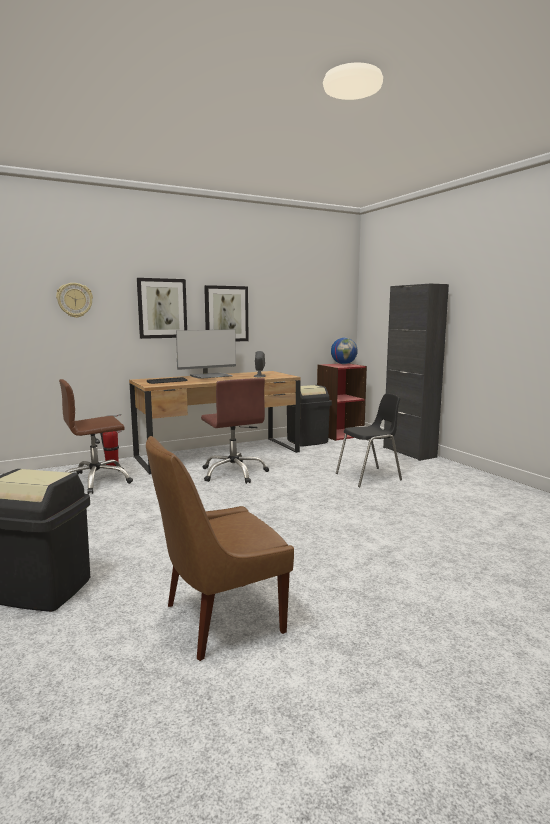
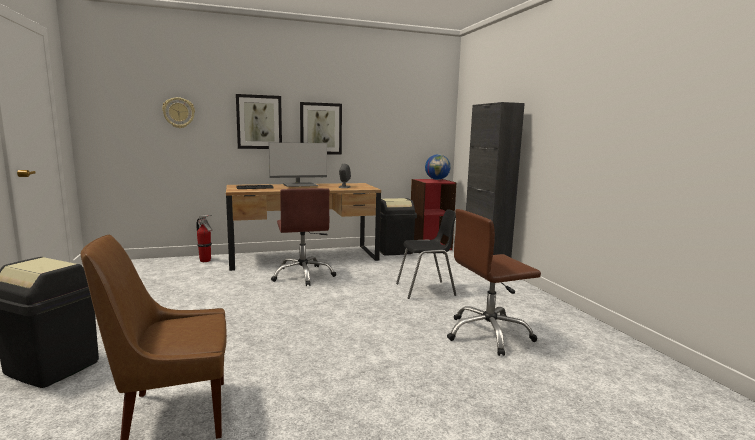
camera: 10 degrees right, 0 degrees up
(96, 481) = (180, 273): brown office chair -> brown office chair (488, 334)

